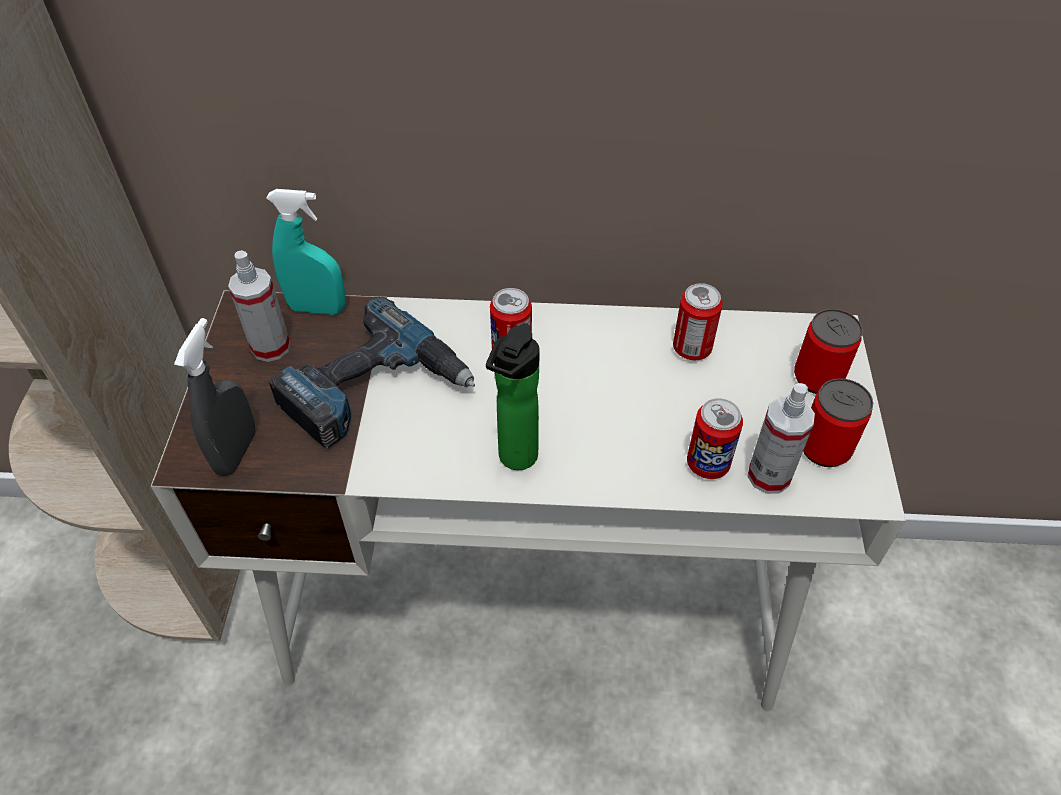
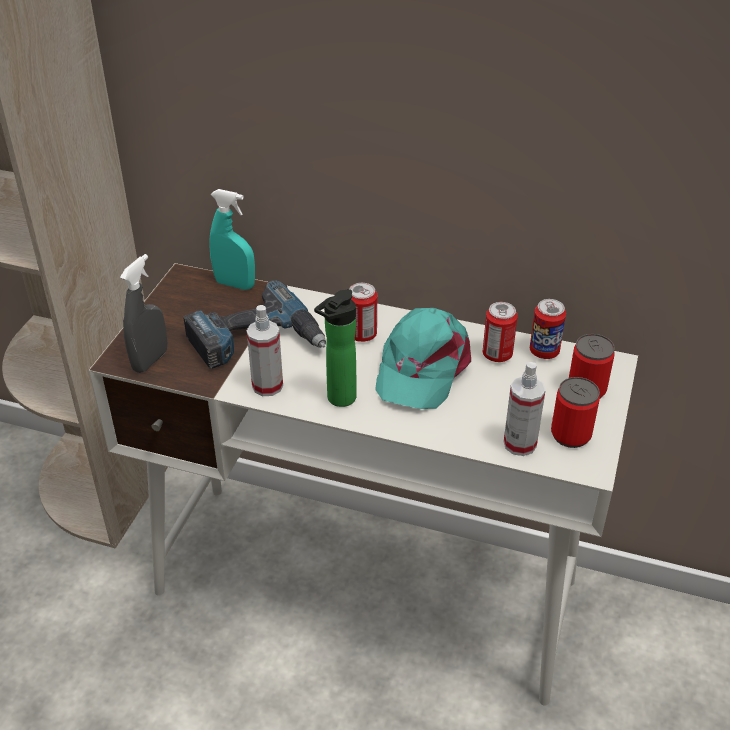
camera: 15 degrees right, 10 degrees down
(271, 347) = (194, 302): spray bottle -> spray bottle (267, 386)
(605, 387) = (421, 367): none -> turquoise cap
(707, 464) = (477, 428): can -> can (544, 352)

